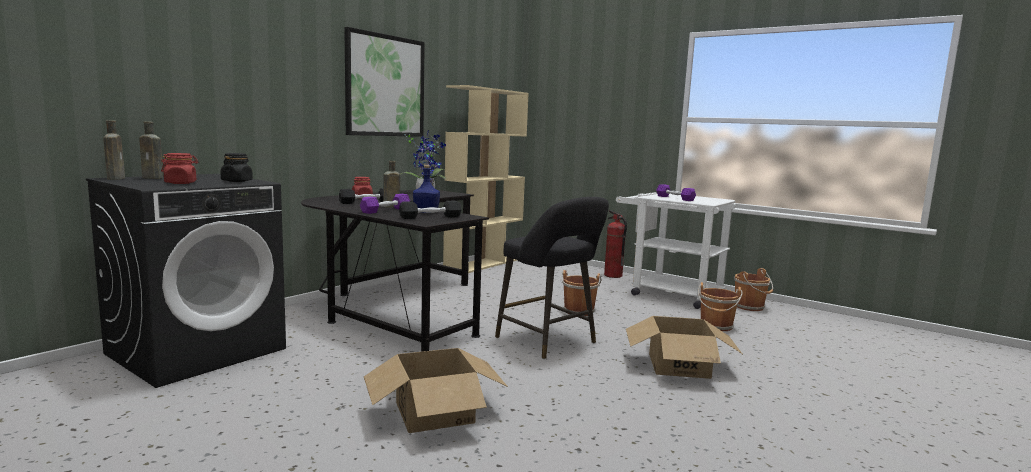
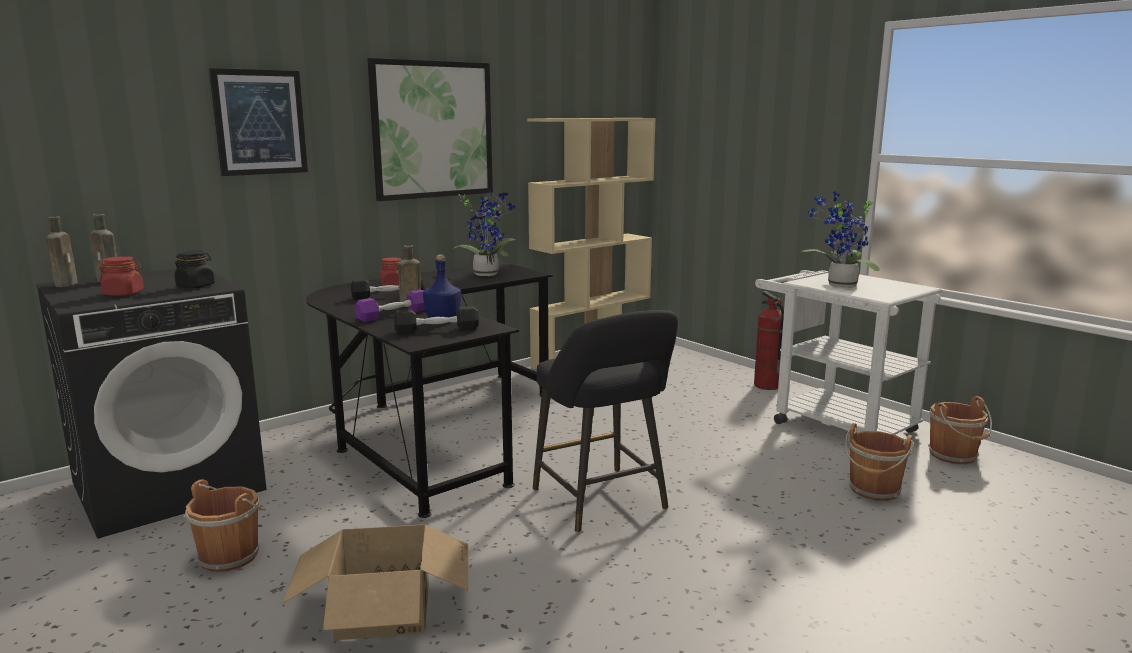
camera: 15 degrees right, 5 degrees up
(267, 65) = (259, 122): none -> picture
(579, 311) = (677, 449): brown bucket -> brown bucket (231, 555)
(674, 198) = (839, 286): purple dumbbell -> potted plant
(679, 366) = (769, 561): cardboard box -> none

